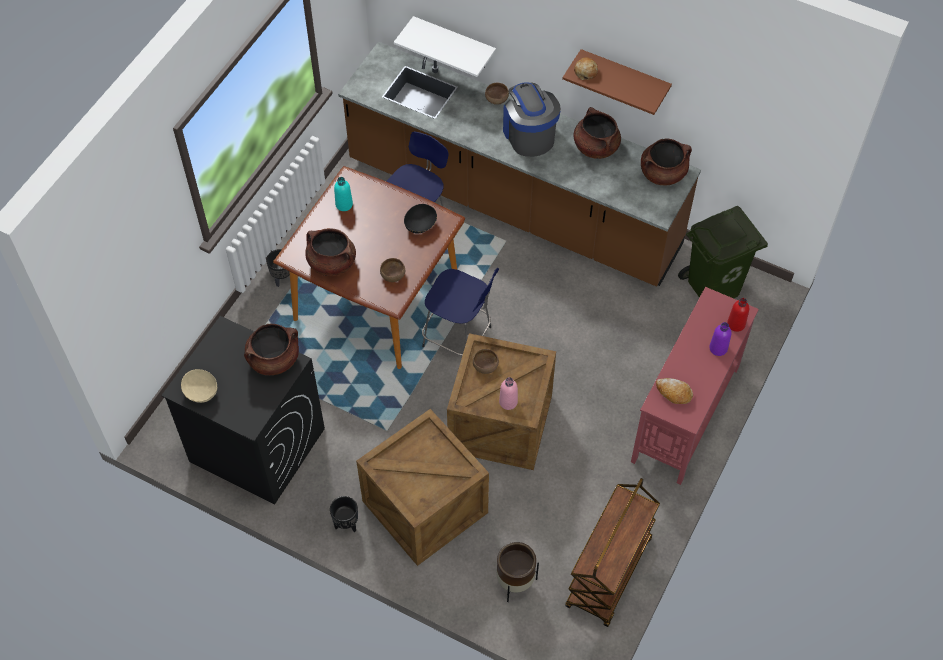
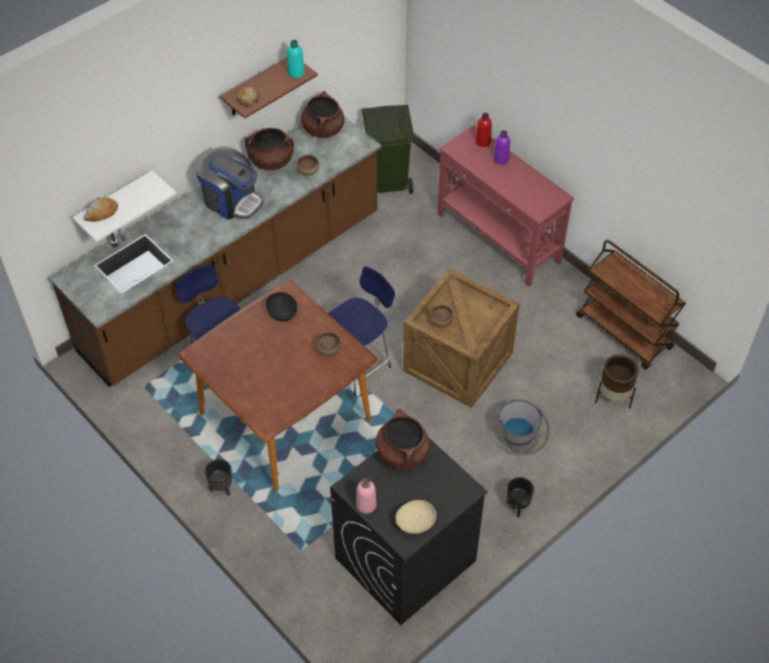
camera: 70 degrees left, 5 degrees down
(331, 263) = (291, 393): brown cooking pot -> none
(344, 204) = (226, 365): turquoise bottle -> turquoise bottle (296, 73)
(423, 506) = (519, 442): crate -> grey bucket
(496, 100) = (178, 211): brown bowl -> brown bowl (308, 171)
(508, 402) = (484, 316): pink bottle -> pink bottle (366, 505)
(529, 134) = (231, 200): coffee machine -> coffee machine turned 150 degrees counterclockwise
(673, 393) = (531, 198): bread -> bread (102, 213)

